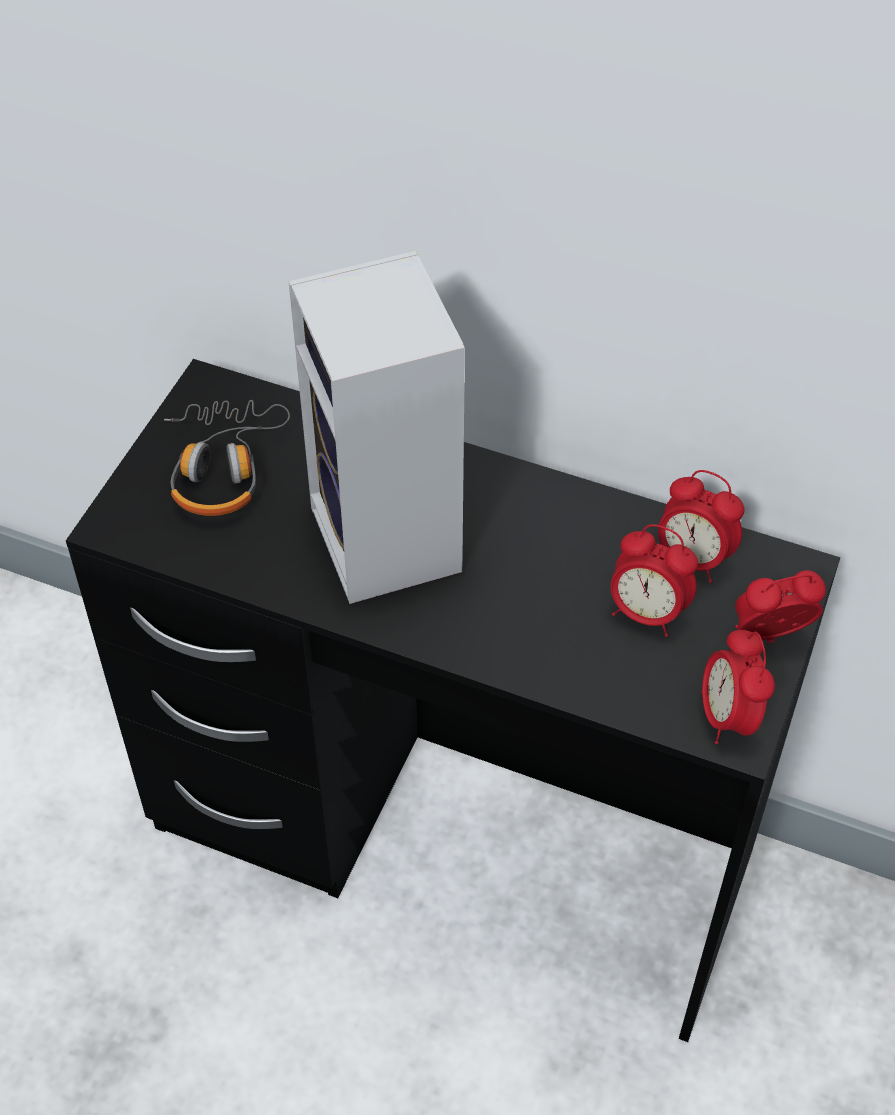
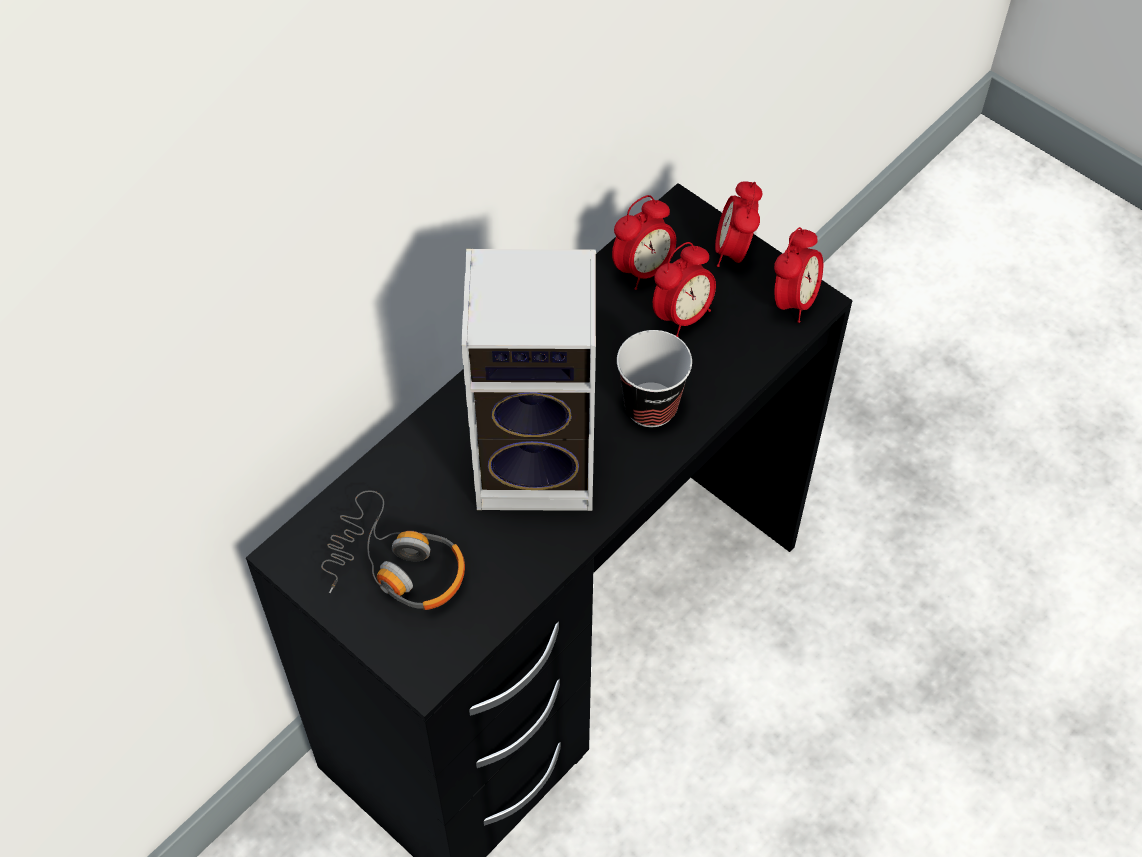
camera: 70 degrees left, 5 degrees up
(506, 618) = (651, 406): none -> cup
(728, 717) = (793, 301): alarm clock -> alarm clock turned 75 degrees counterclockwise

